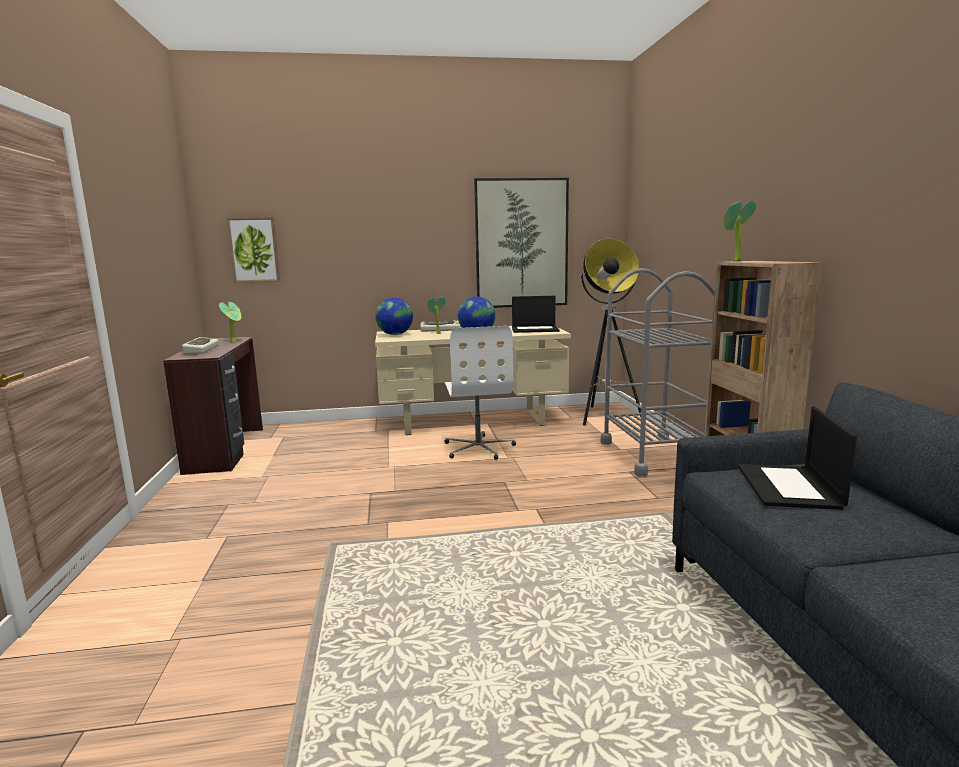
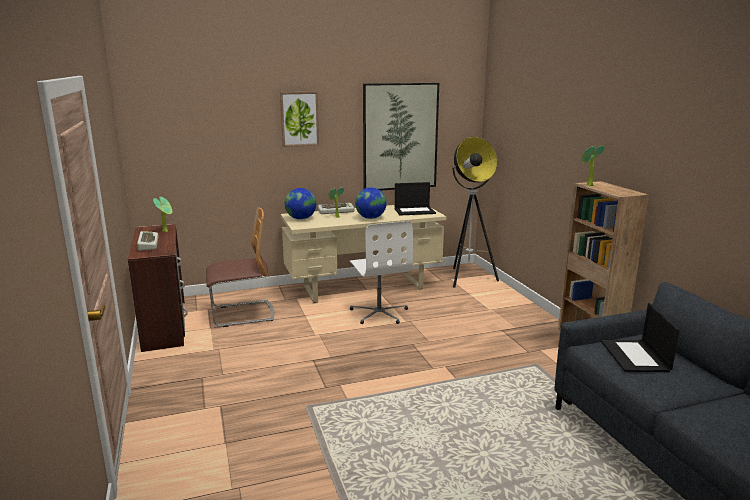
camera: 10 degrees left, 5 degrees up
(254, 250) = (173, 146): picture -> picture (299, 119)
(318, 443) = (242, 314): none -> chair
(653, 455) = (514, 314): grey cart -> none

